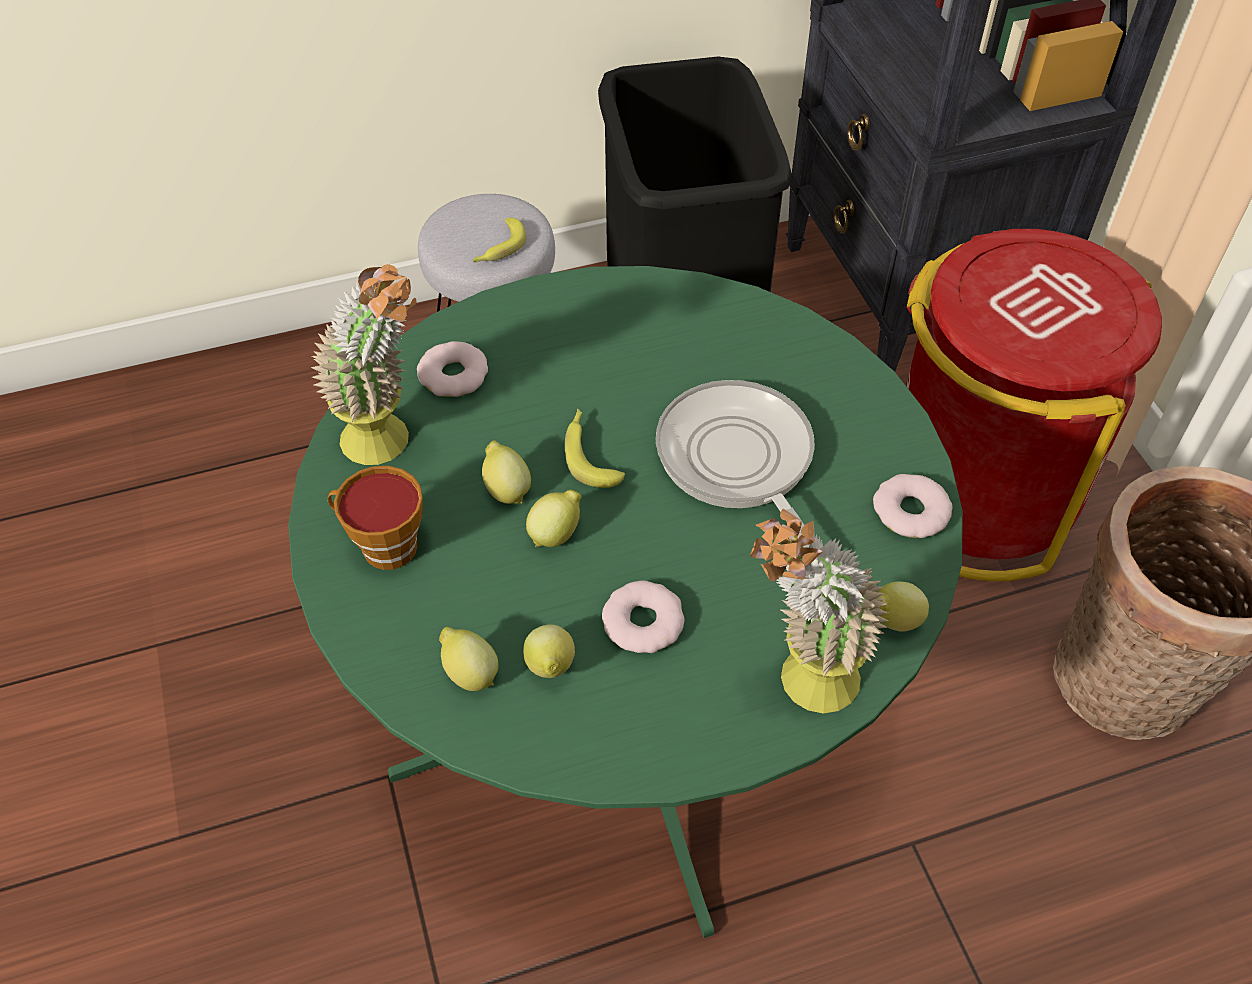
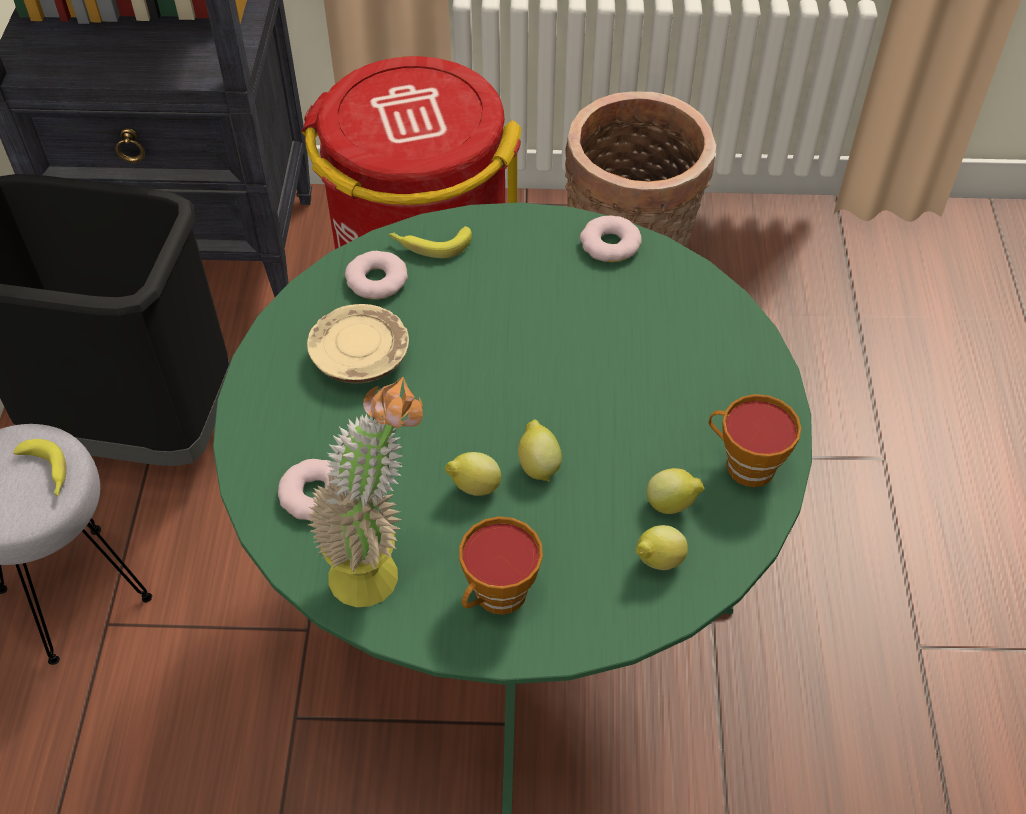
camera: 70 degrees left, 0 degrees up
(590, 453) = (461, 418): banana -> banana (429, 244)
(633, 352) = (360, 356): none -> beige plate
(635, 728) = (744, 465): none -> cup
(642, 622) = (649, 432): donut -> donut (376, 280)
(738, 461) = (516, 325): frying pan -> none
(801, 686) = (739, 357): potted plant -> none
(892, 622) = (703, 289): lemon -> none

